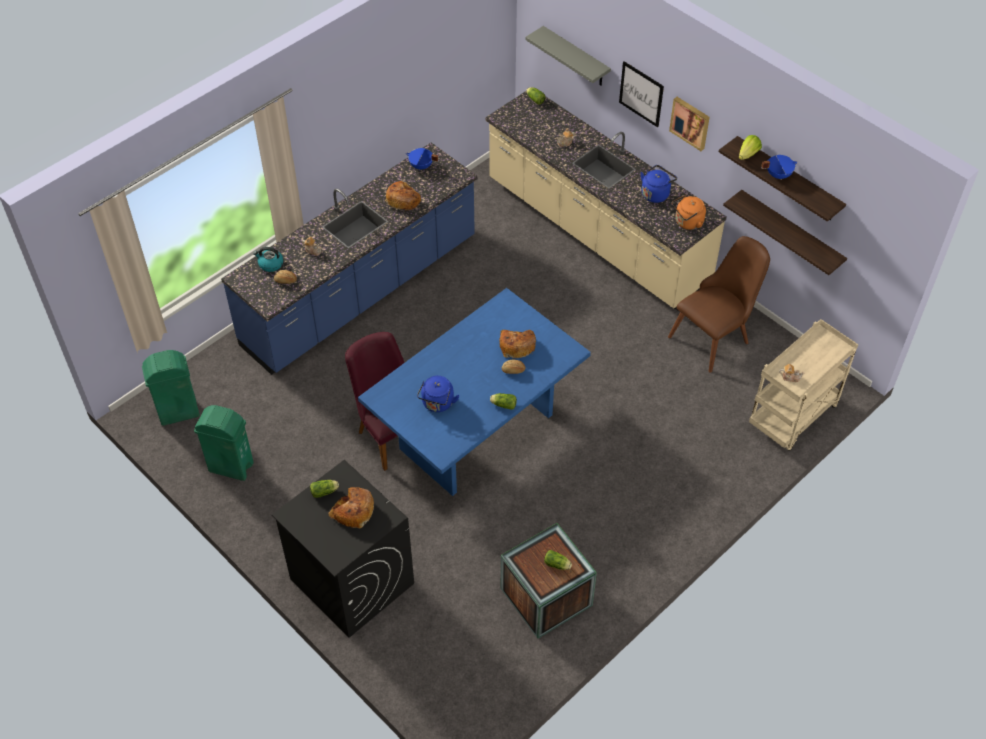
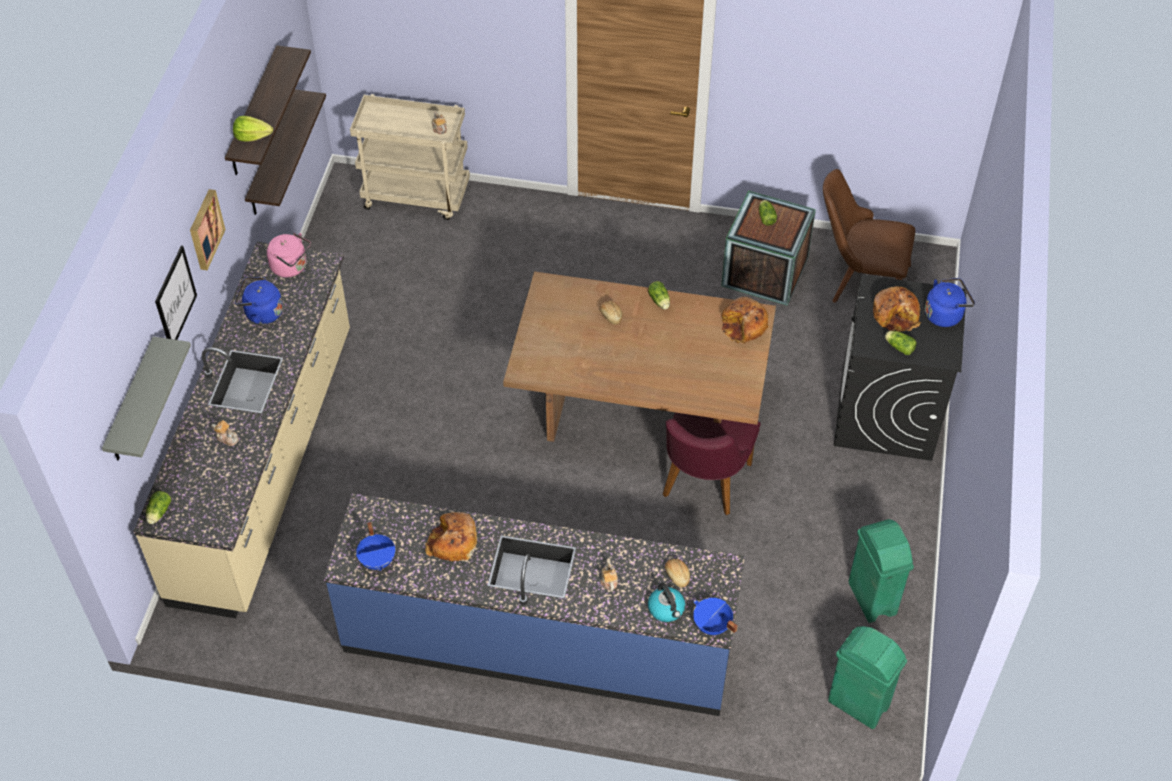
camera: 125 degrees left, 0 degrees up
(437, 404) = (706, 351): blue kettle -> blue kettle (945, 314)
(476, 432) = (640, 415): blue dining table -> brown dining table
(516, 345) = (576, 330): bread -> bread (744, 326)
(687, 223) = (291, 267): orange kettle -> pink kettle
(715, 335) = (351, 292): brown chair -> brown chair (859, 281)
(778, 174) = (268, 104): blue cooking pot -> blue cooking pot (711, 626)

